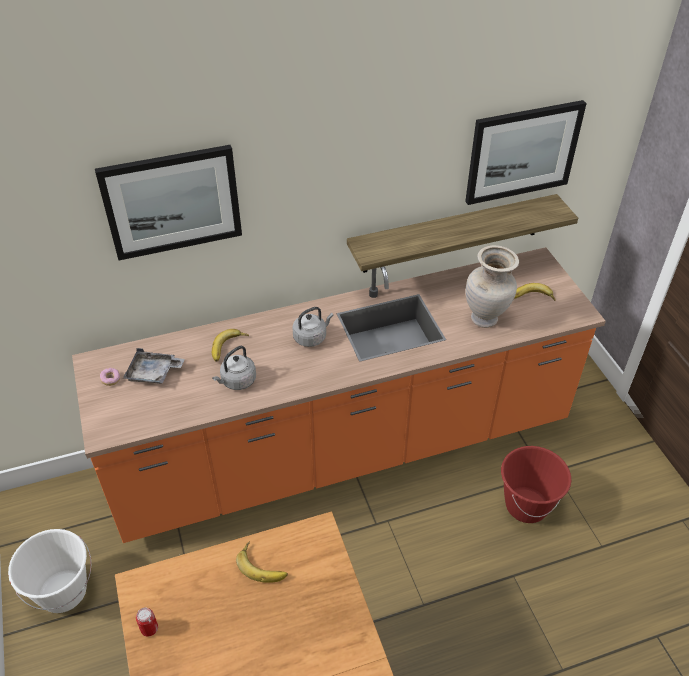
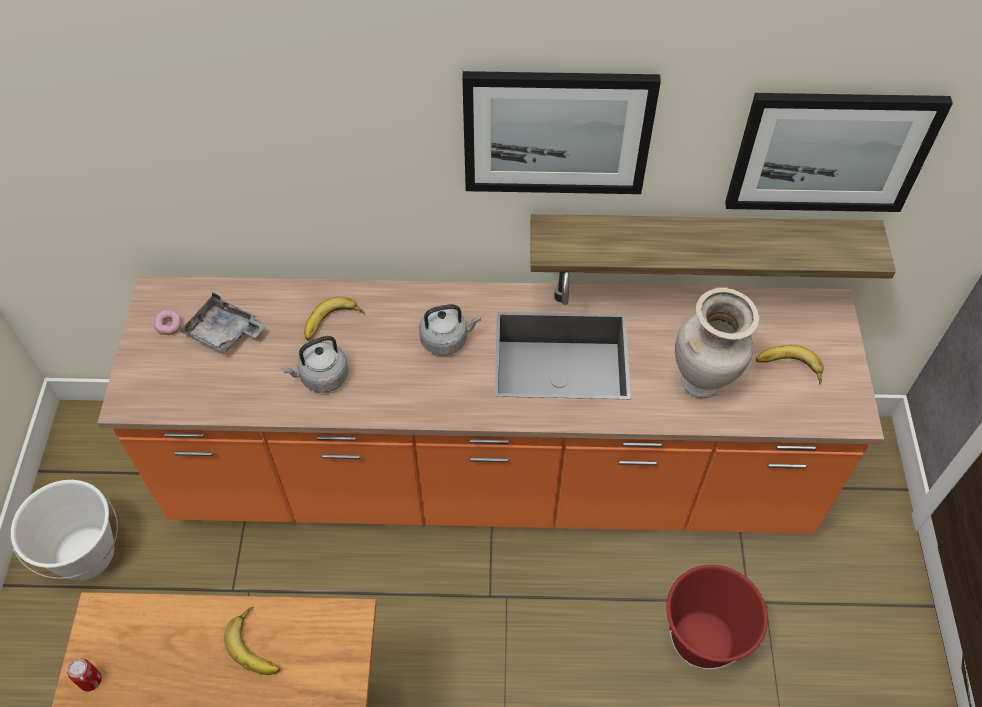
camera: 20 degrees right, 10 degrees up
(172, 202) = (270, 119): picture -> picture (556, 132)

